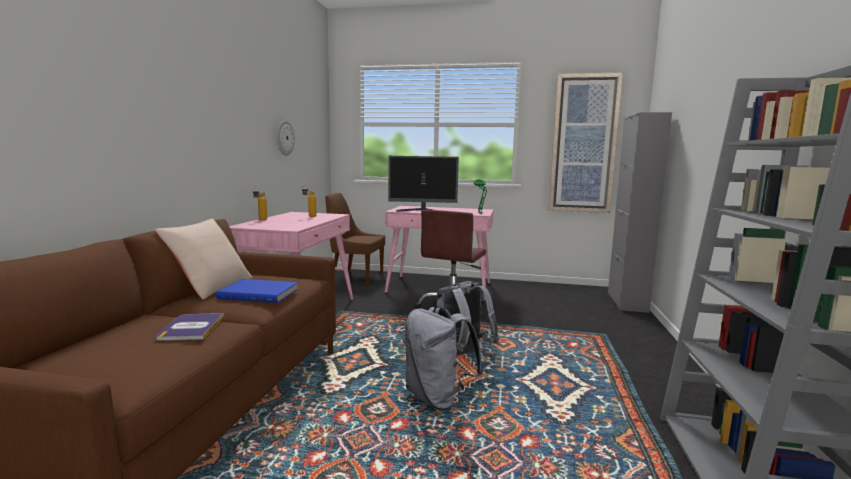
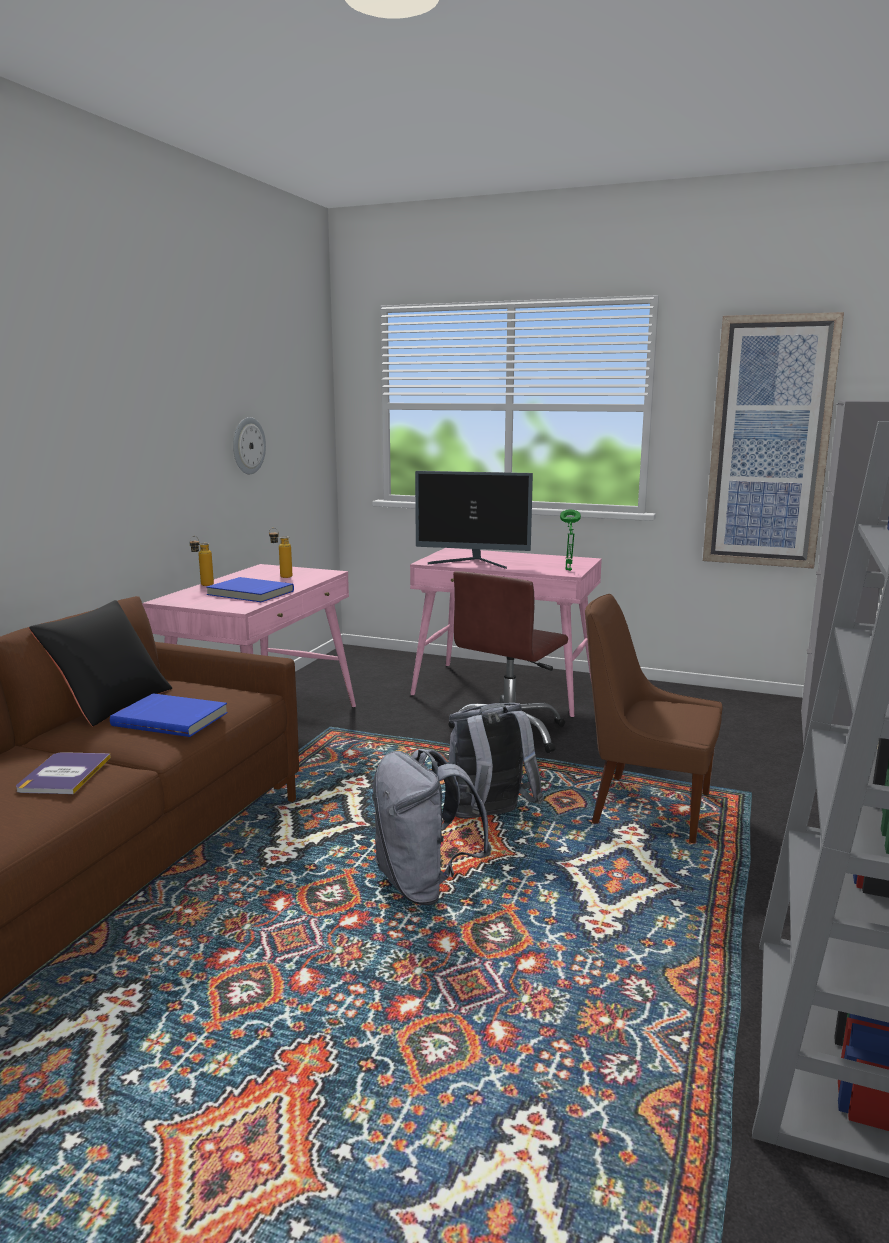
camera: 10 degrees right, 5 degrees up
(210, 286) = (109, 702): beige pillow -> black pillow
(294, 223) = (249, 593): none -> blue book
(355, 276) = (374, 662): brown chair -> brown chair (645, 807)

